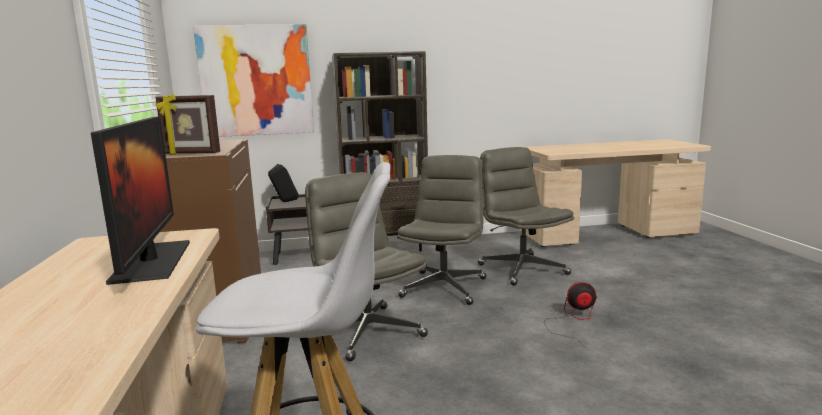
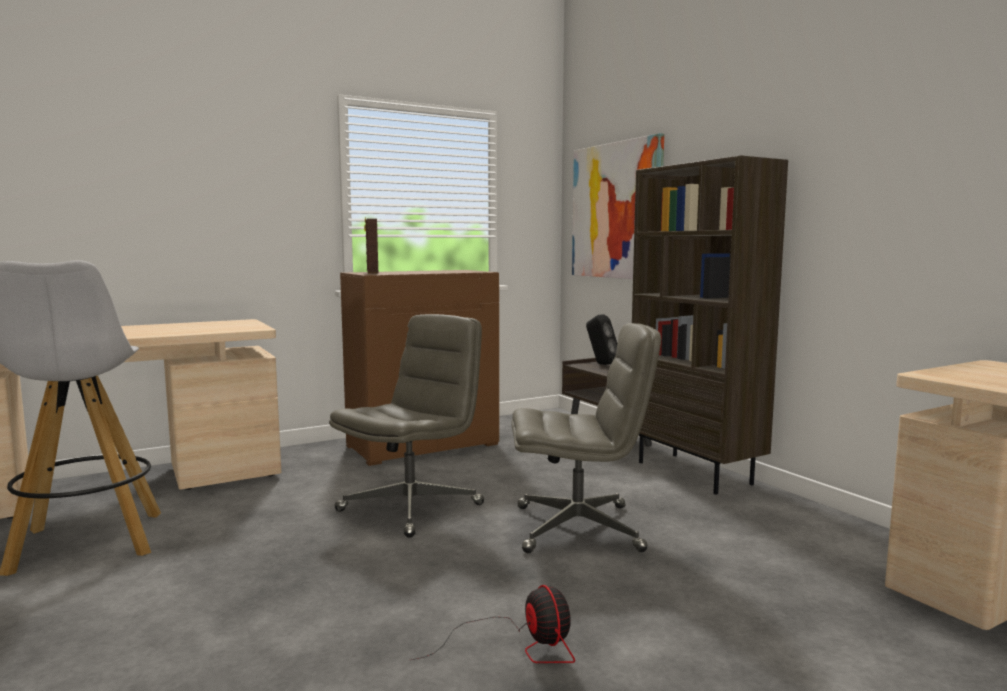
camera: 70 degrees right, 5 degrees down
(152, 261) = (181, 331): monitor -> none
(521, 269) = (727, 580): grey office chair -> none

